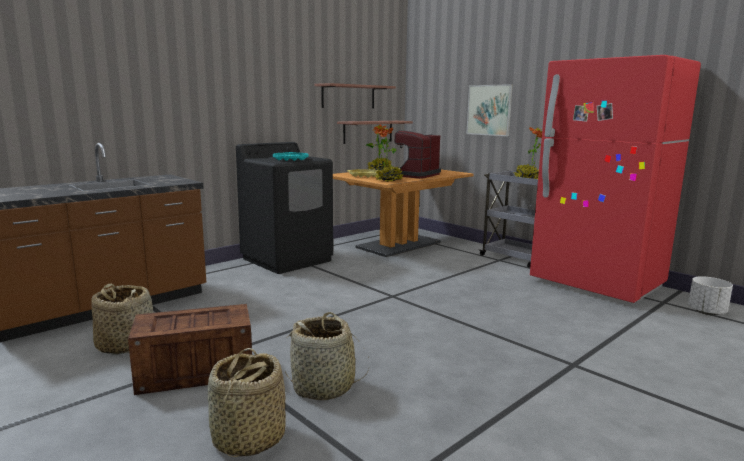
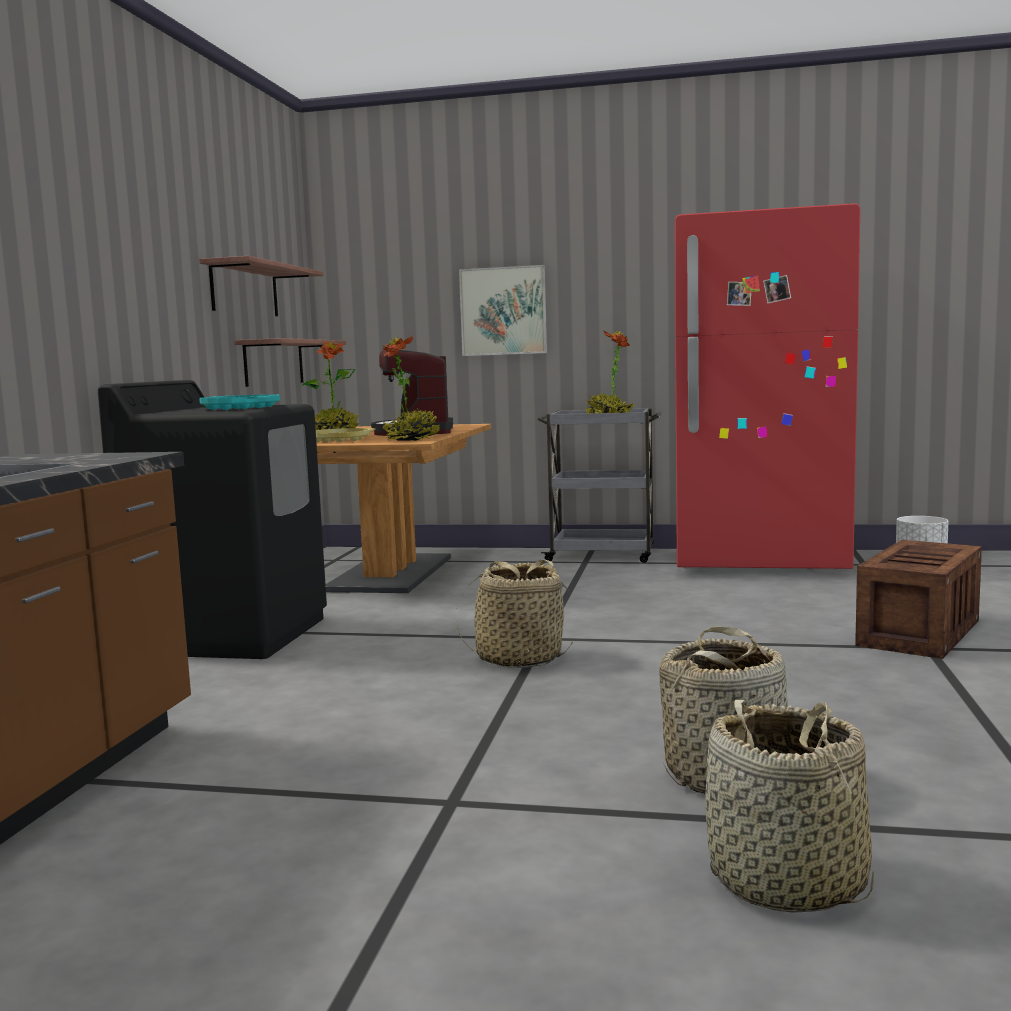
camera: 35 degrees left, 5 degrees down
(125, 344) = (207, 858): basket -> basket (518, 658)
(198, 371) = (477, 837): crate -> crate (919, 632)

